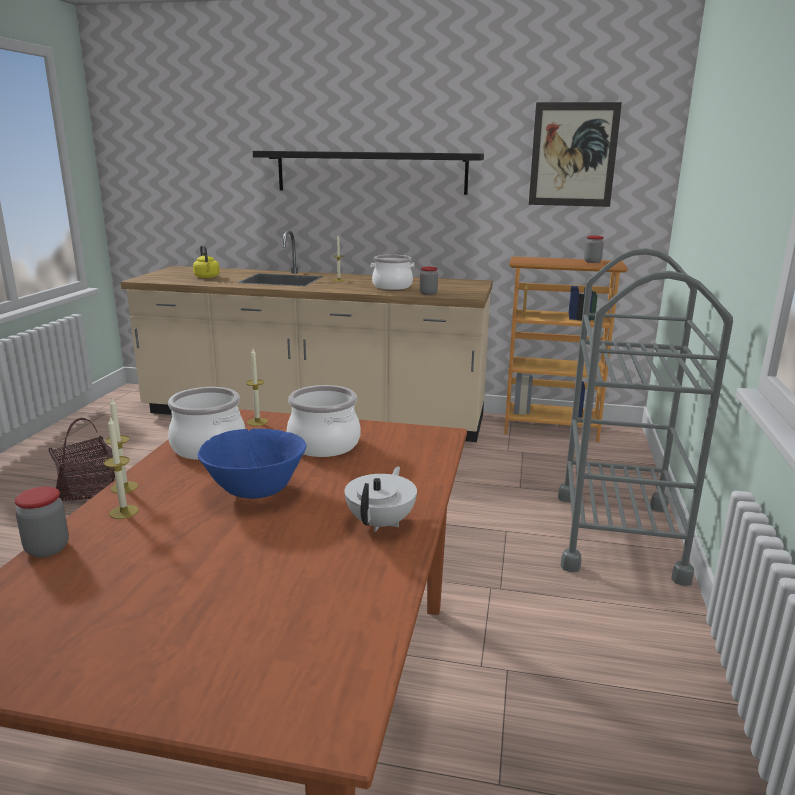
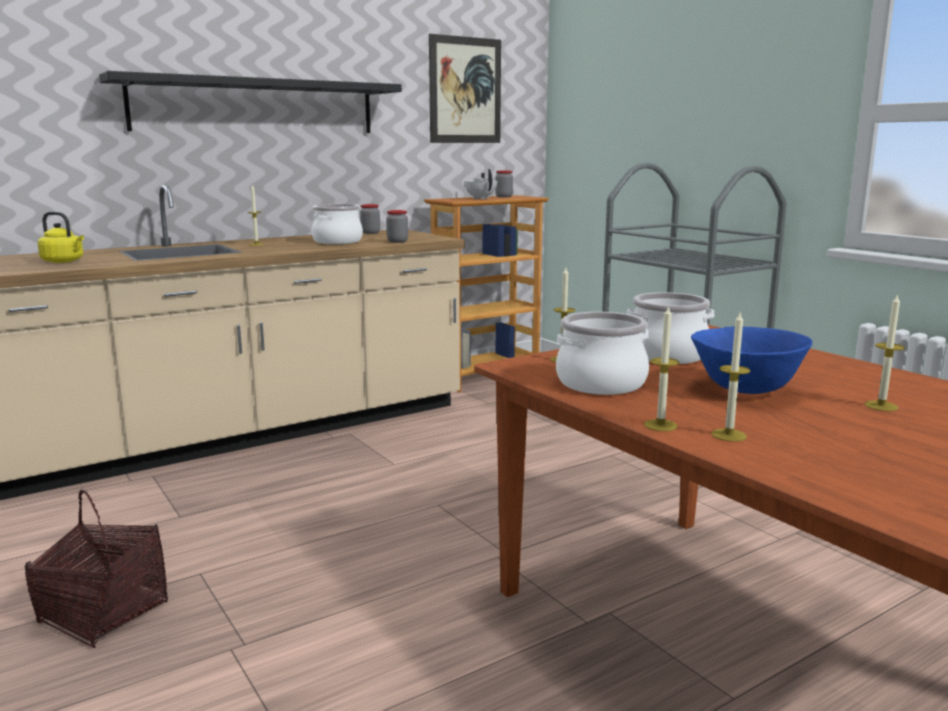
camera: 45 degrees left, 5 degrees down
(47, 548) = (786, 474): jar -> jar (370, 233)
(279, 548) = (881, 406): none -> candle
(381, 522) = (865, 375): white teapot -> white teapot (480, 198)

